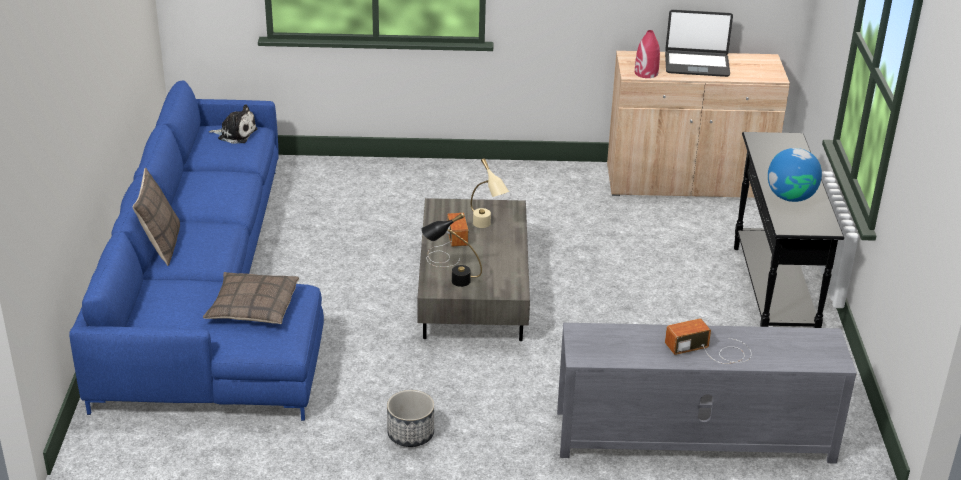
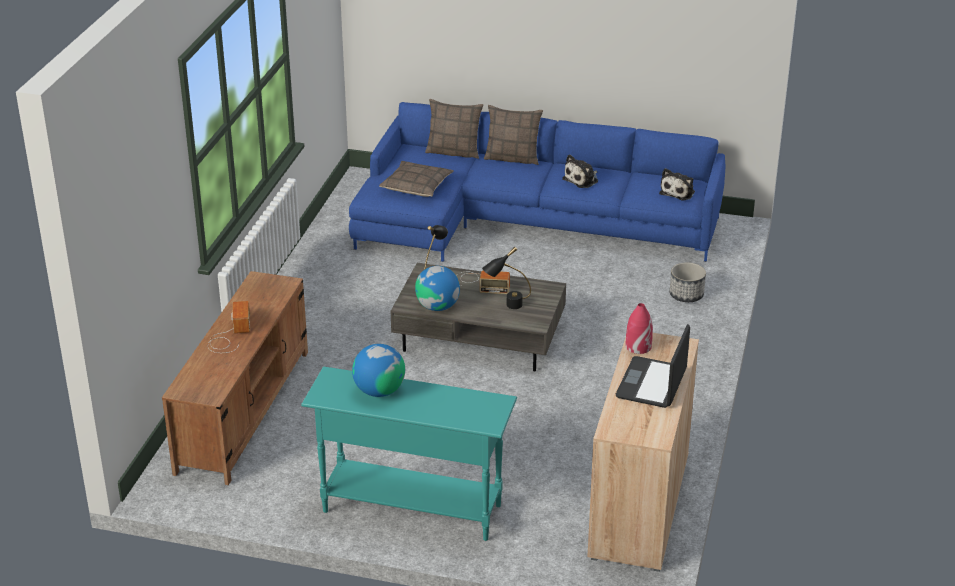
camera: 105 degrees right, 0 degrees up
(144, 294) = (454, 152): none -> pillow
(217, 191) = (582, 180): none -> plush toy
(410, 434) = (317, 287): planter -> planter (686, 295)
(486, 227) = (506, 306): beige table lamp -> black table lamp
(507, 269) = (437, 306): none -> globe
(693, 437) = (244, 410): grey tv stand -> brown tv stand
(772, 294) = (411, 508): black console table -> turquoise console table

